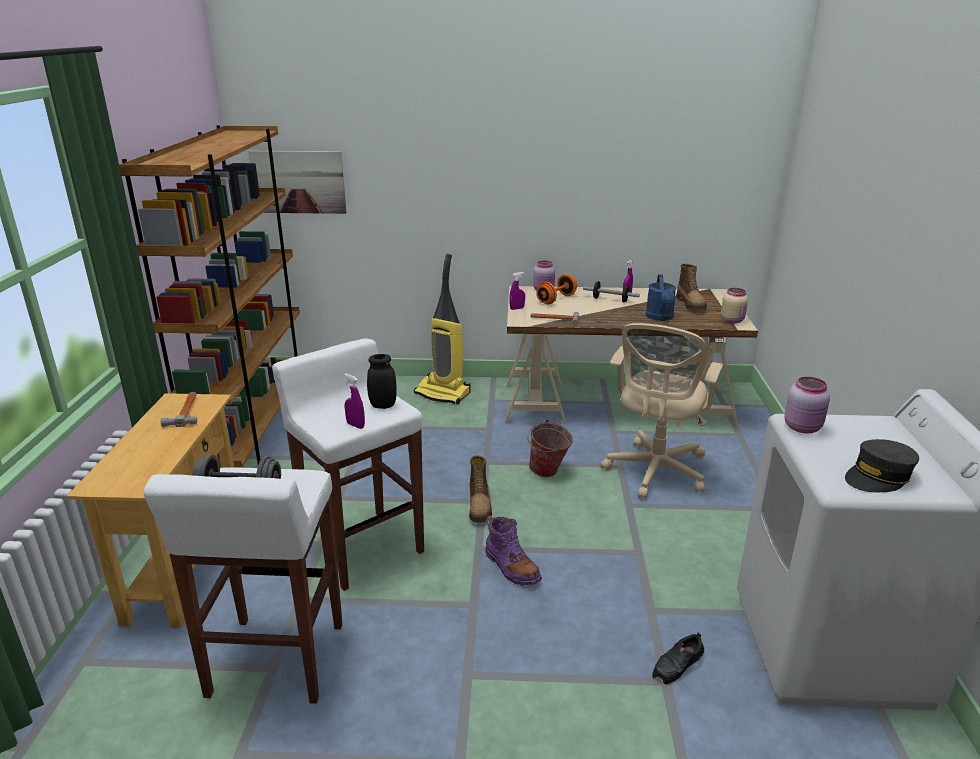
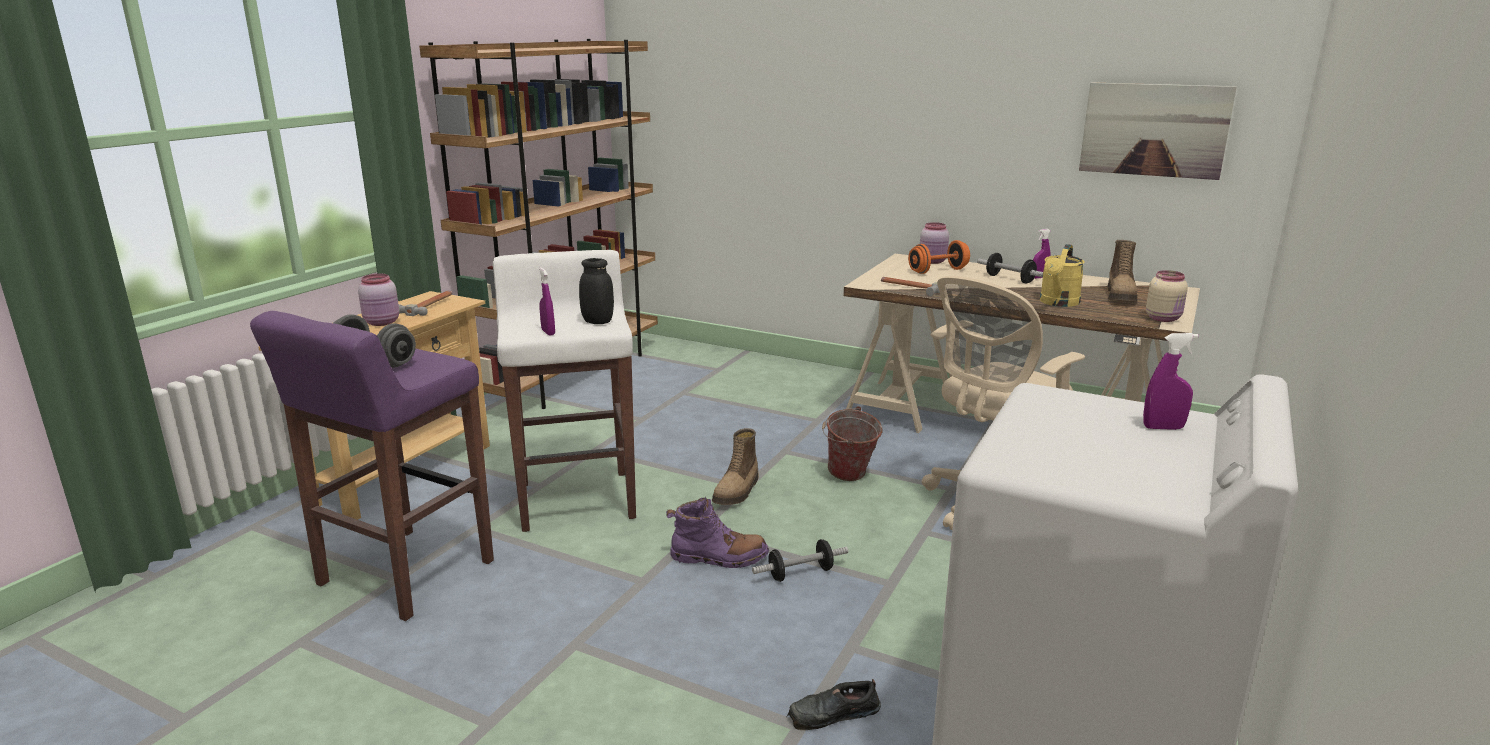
camera: 25 degrees right, 5 degrees down
(275, 661) = (404, 574): white stool -> purple stool
(298, 182) = (671, 109): picture -> picture (1154, 130)
(443, 393) = (796, 377): vacuum cleaner -> none
(511, 567) = (719, 557): purple boot -> purple boot turned 75 degrees counterclockwise
(517, 308) = (877, 273): purple spray bottle -> purple spray bottle (1163, 428)
(576, 563) = (800, 573): none -> dumbbell
(660, 317) = (1058, 303): blue watering can -> yellow watering can
(803, 427) = (1043, 400): pink jar -> pink jar (383, 322)
(878, 476) = (1082, 464): grey cap -> none

